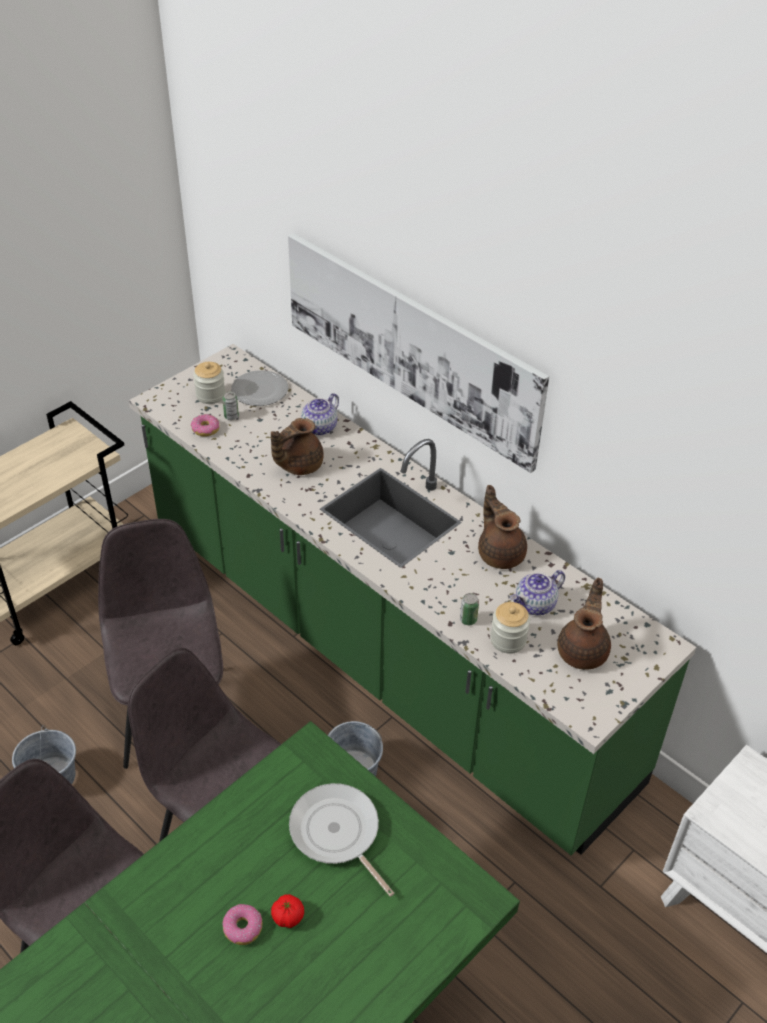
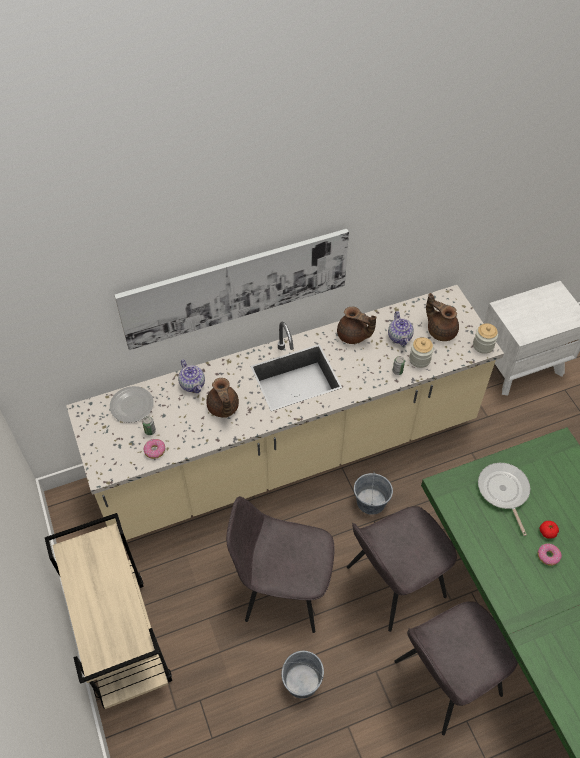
camera: 65 degrees left, 10 degrees up
(210, 395) = (118, 436): jar -> jar (483, 345)
(337, 833) = (503, 492): frying pan -> frying pan turned 90 degrees clockwise
(380, 651) = (290, 454): green counter -> beige counter
(500, 553) = (353, 336): brown teapot -> brown teapot turned 150 degrees counterclockwise

